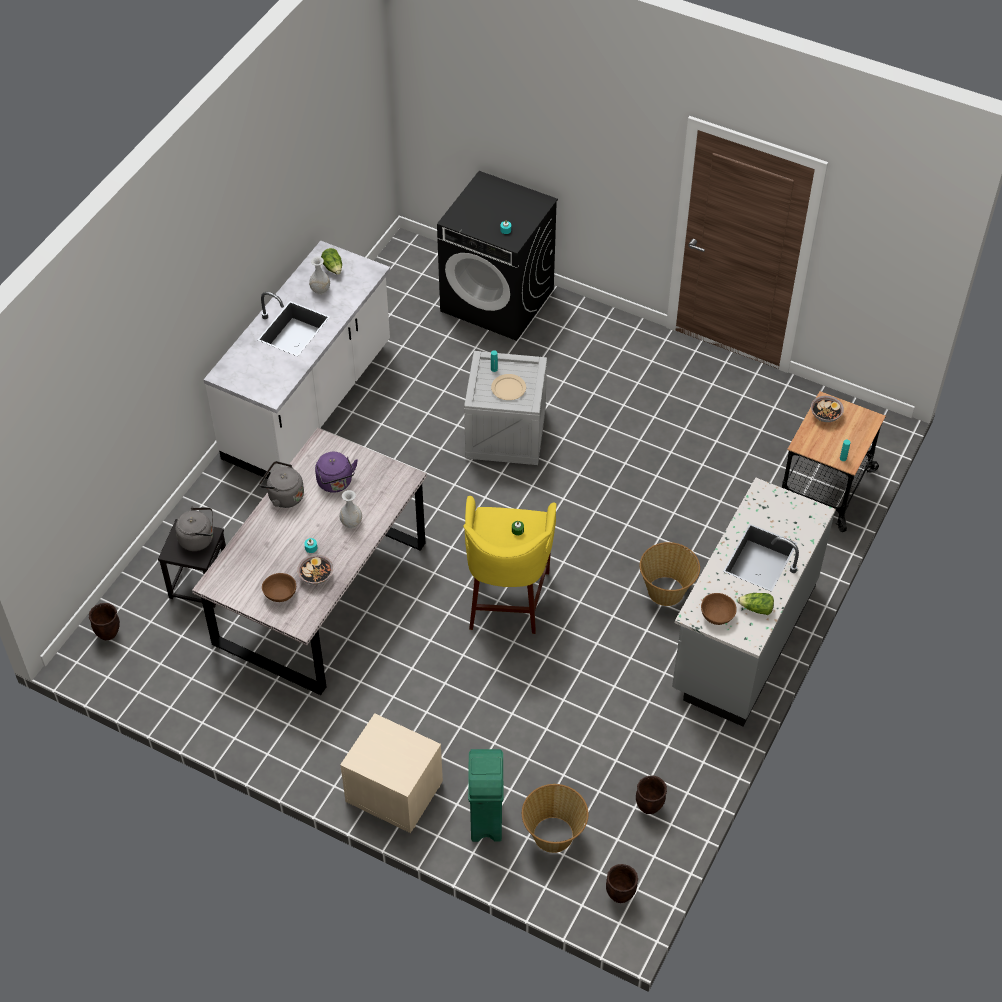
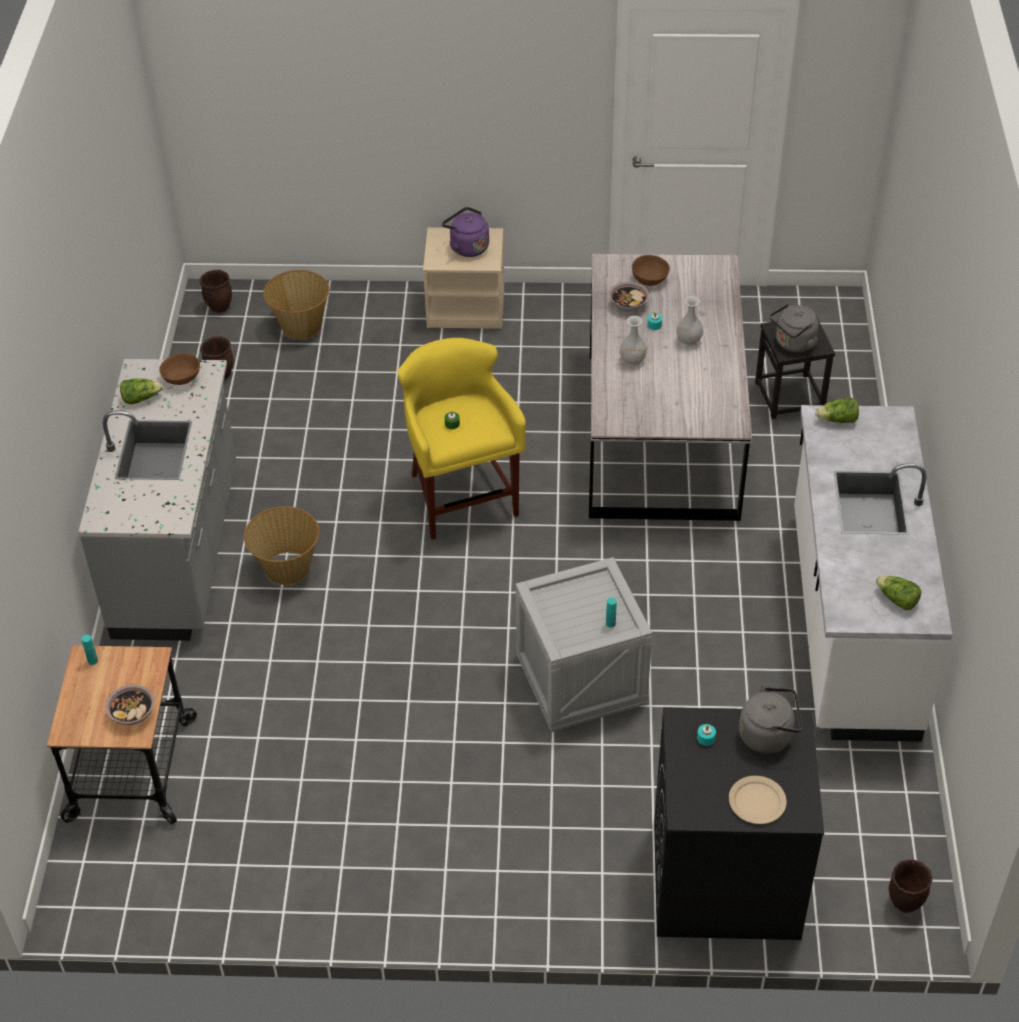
camera: 155 degrees right, 5 degrees down
(108, 634) = (832, 326): brown planter -> brown planter (904, 902)
(262, 389) = (837, 420): none -> lettuce
(283, 496) = (724, 359): grey kettle -> grey kettle (768, 735)
(320, 290) = (885, 562): white vase -> white vase (688, 340)
(336, 483) = (680, 390): purple kettle -> purple kettle (467, 247)
(486, 820) = (369, 316): green trash can -> none
(508, 388) = (575, 605): beige plate -> beige plate (757, 802)

